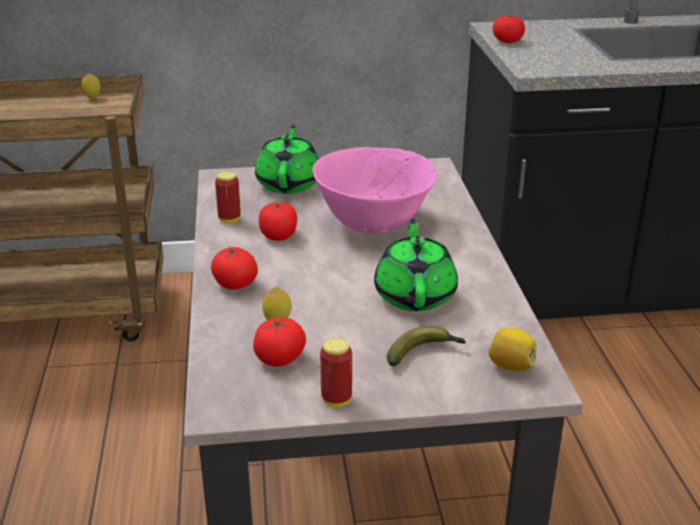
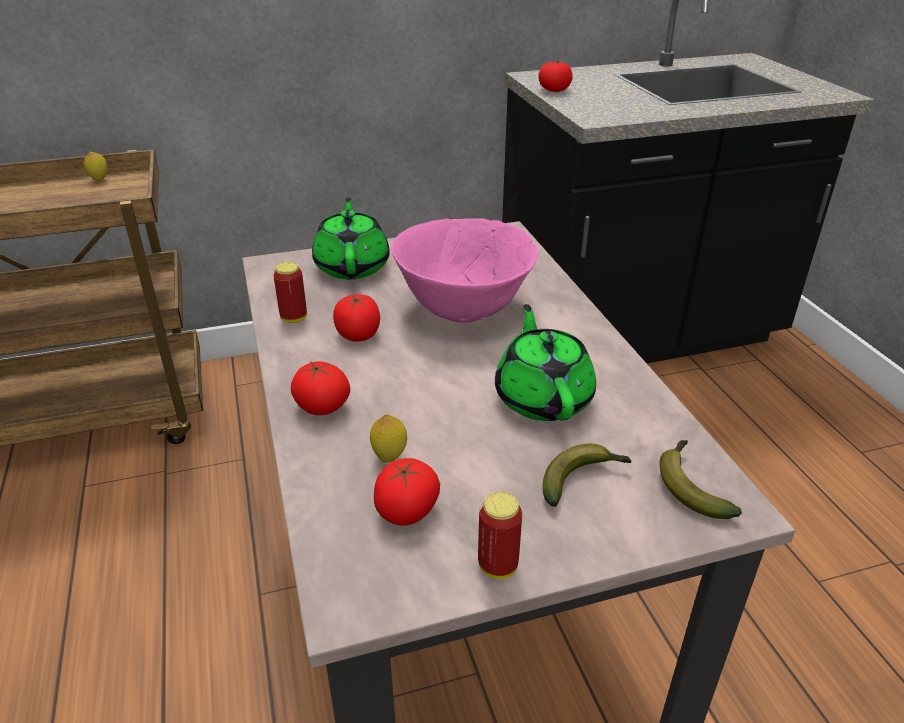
camera: 10 degrees left, 5 degrees up
(510, 366) = (690, 485): lemon -> banana

